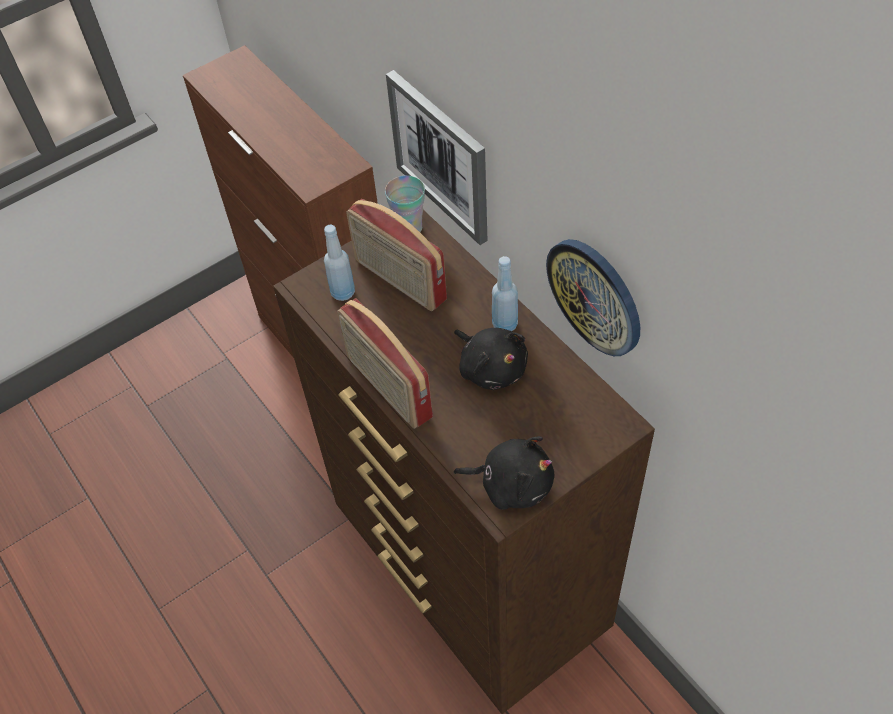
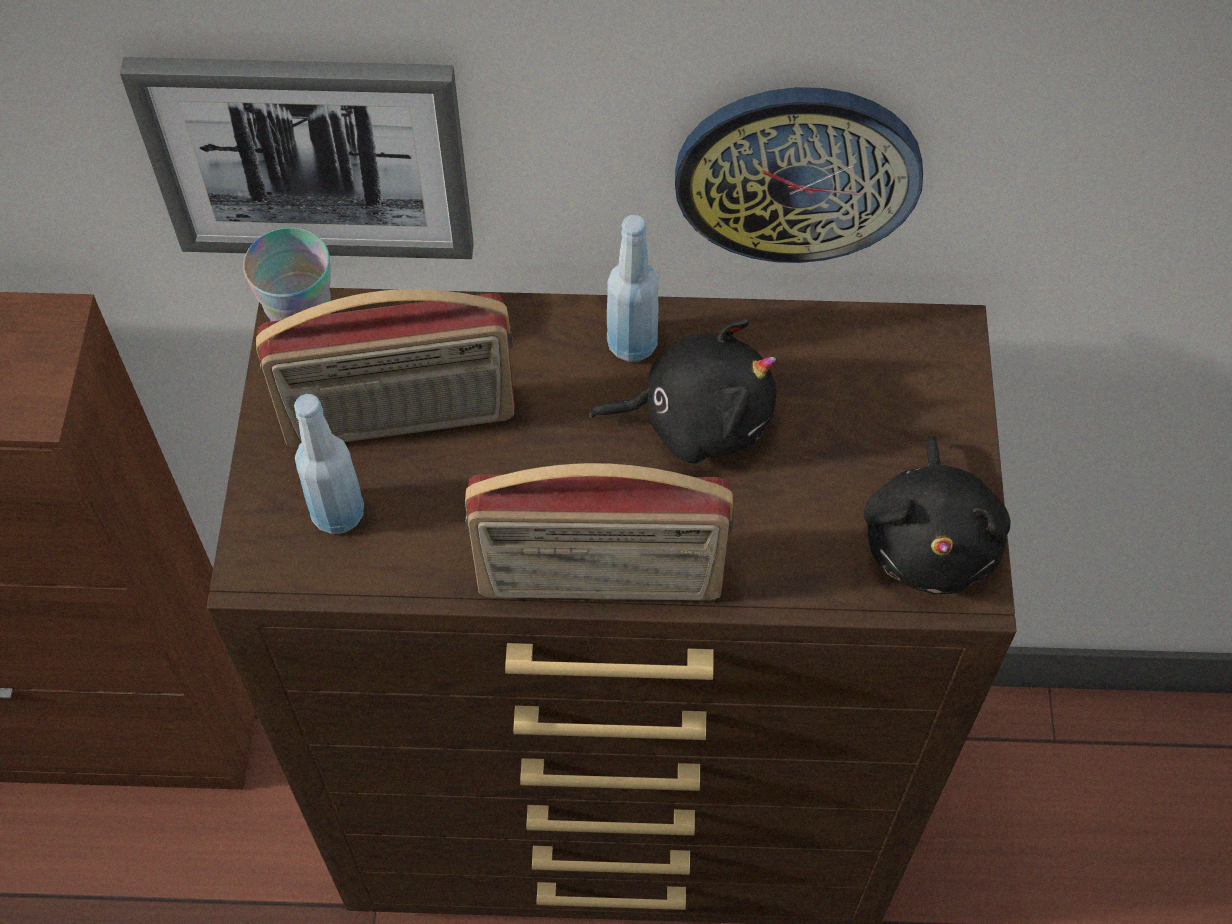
camera: 55 degrees left, 5 degrees up
(512, 484) = (930, 541): black plush toy -> black plush toy turned 135 degrees clockwise

